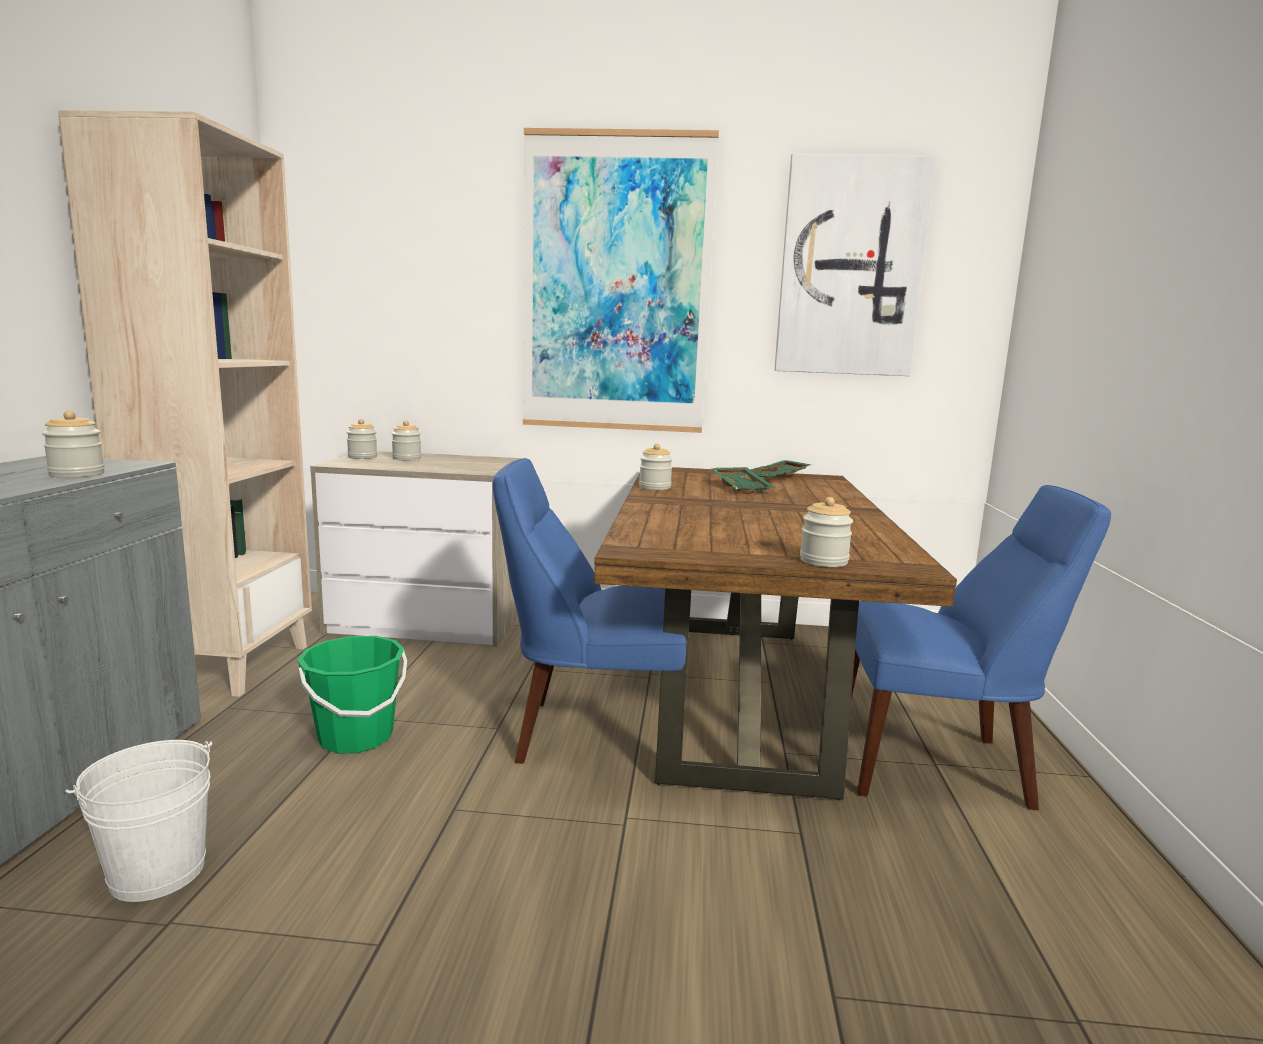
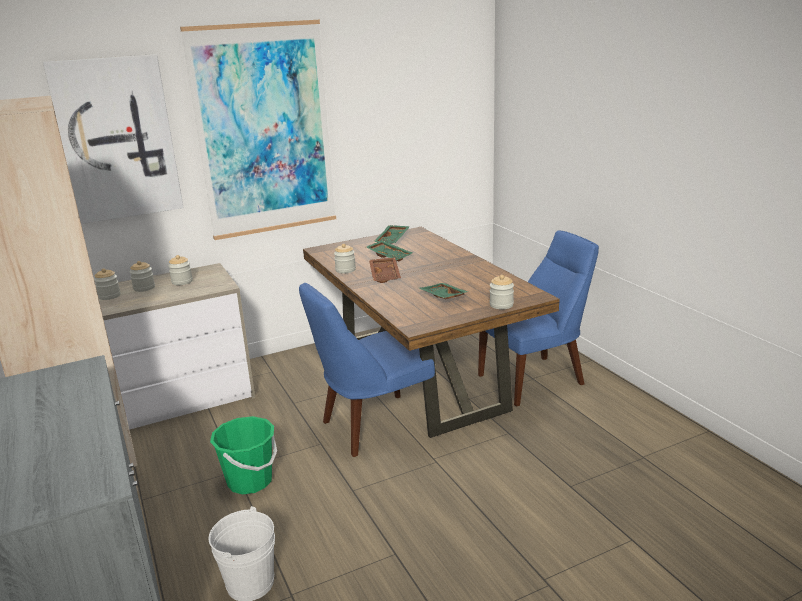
camera: 30 degrees left, 10 degrees up
(77, 474) = (86, 387): jar -> jar (182, 282)
(699, 500) = (386, 275): none -> brown tray
(738, 533) = (442, 297): none -> green tray
(850, 268) = (408, 99): picture -> picture (117, 139)

